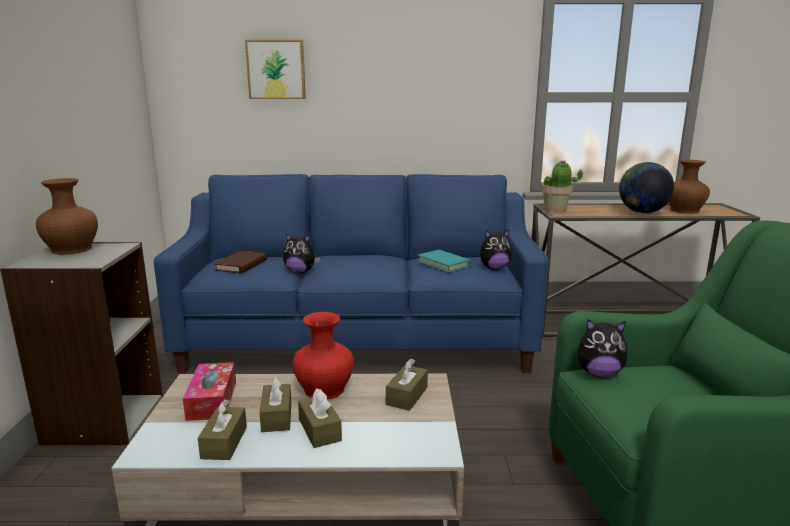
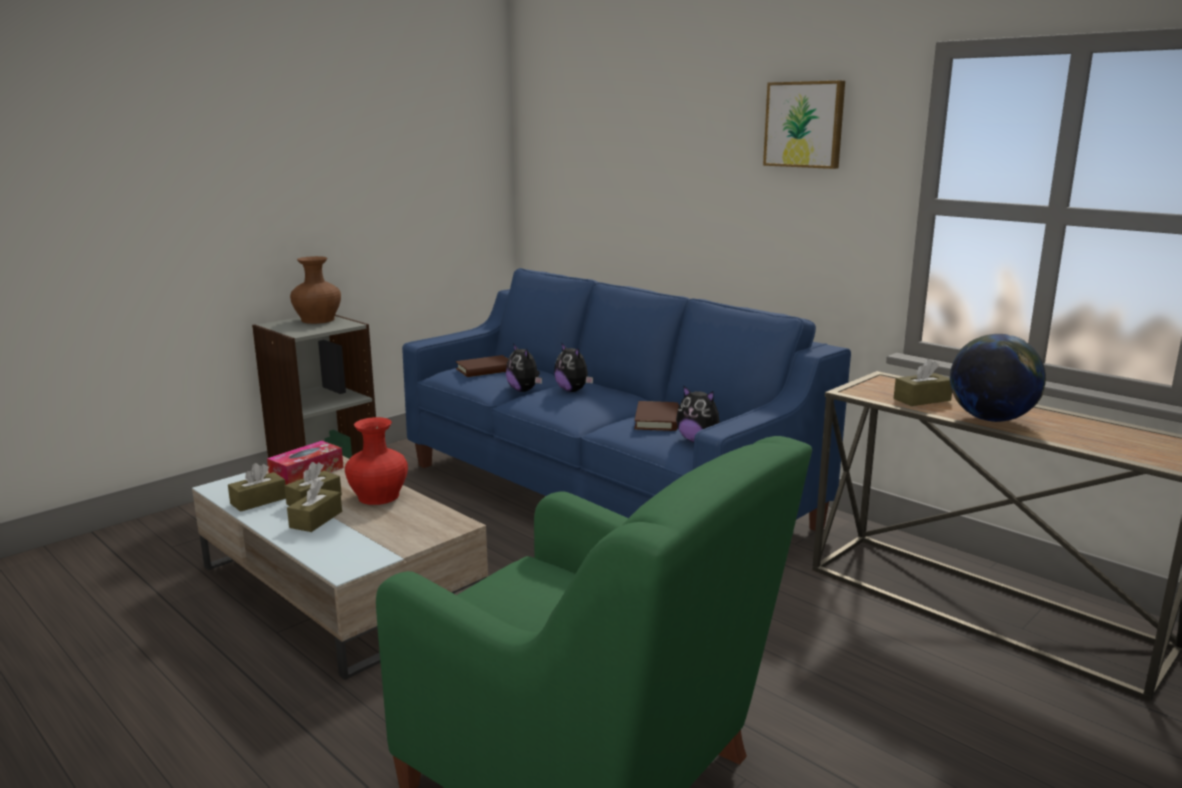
camera: 45 degrees right, 0 degrees up
(276, 69) = (616, 151): picture -> picture (805, 124)
(407, 396) = (416, 526): brown tissue box -> brown tissue box (922, 399)
(444, 264) = (657, 420): turquoise book -> brown book
(555, 209) = (874, 384): potted plant -> none
(599, 373) = (532, 566): plush toy -> plush toy (573, 390)
(685, 211) = (1089, 436): brown vase -> none

